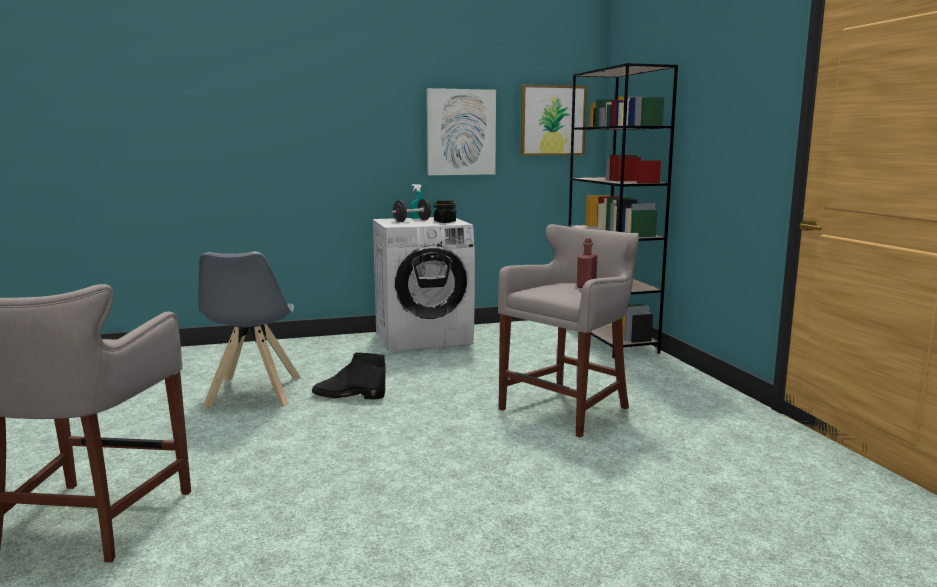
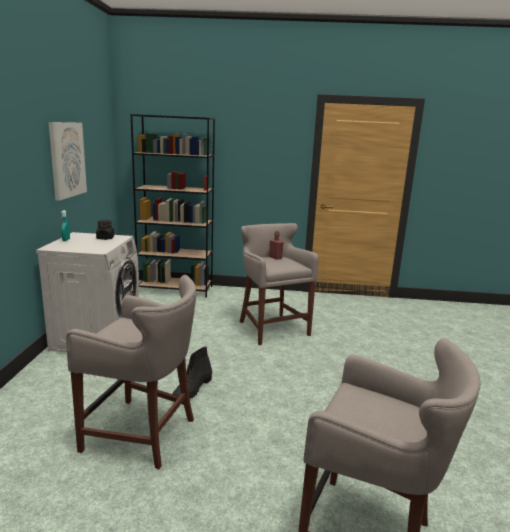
camera: 70 degrees left, 5 degrees up
(253, 393) = (143, 434): grey chair -> grey stool
(412, 221) = (80, 243): black dumbbell -> none
(552, 120) = (101, 145): picture -> none

